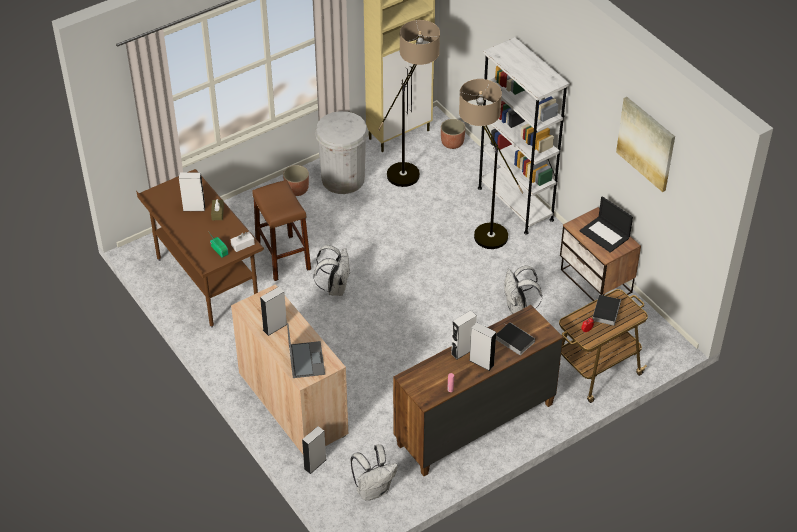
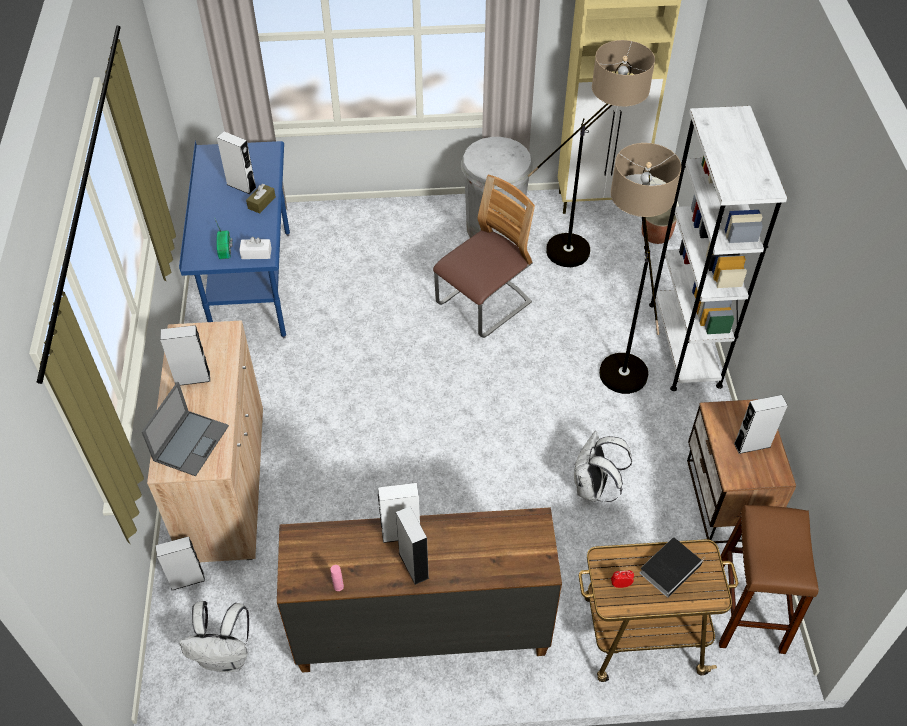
camera: 30 degrees right, 5 degrees up
(207, 282) = (252, 286): brown desk -> blue desk
(283, 258) = (356, 293): brown stool -> brown stool (748, 609)
(297, 190) = (432, 219): planter -> none
(335, 287) = (387, 356): white backpack -> none
(373, 231) = (483, 304): none -> chair
(513, 340) = (485, 552): book -> none
(605, 234) = (752, 445): laptop -> grey speaker
(646, 143) = (850, 337): picture -> none

